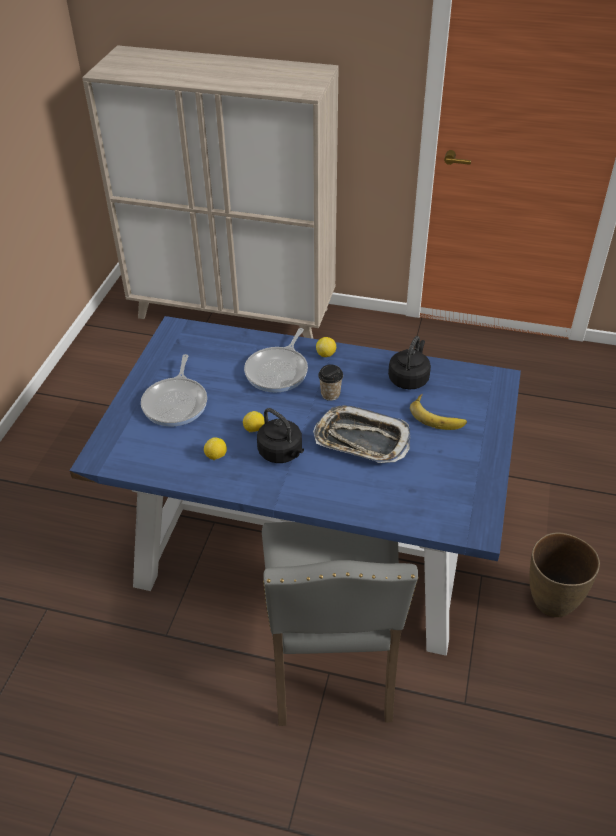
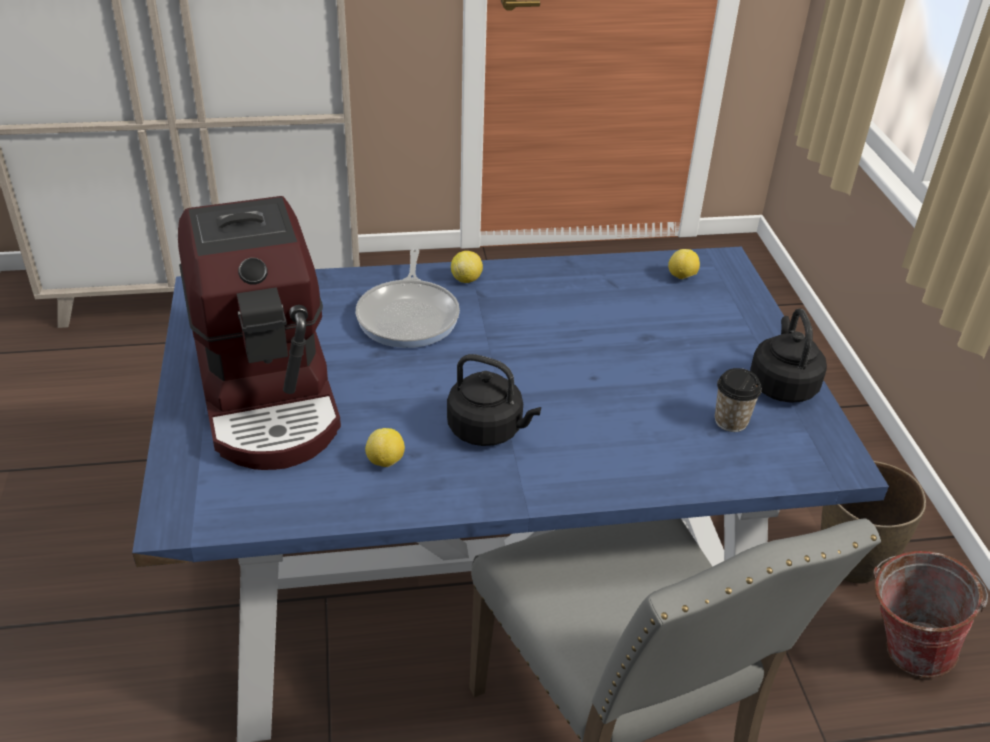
camera: 25 degrees left, 5 degrees down
(176, 402) = (270, 397): frying pan -> coffee machine
(254, 430) = (423, 407): lemon -> lemon (682, 277)
(330, 394) = (508, 331): cup -> cup (731, 421)
(361, 440) = (595, 382): tray -> none
(409, 378) = (605, 286): black kettle -> black kettle (782, 384)
(438, 415) = (677, 324): banana -> none
(551, 666) = (901, 650): none -> bucket

